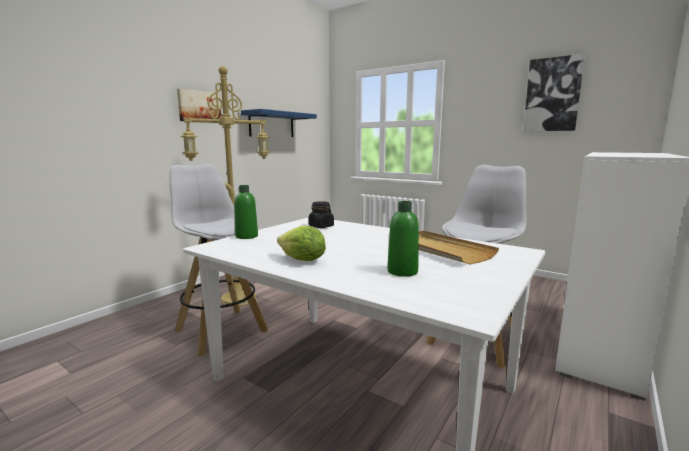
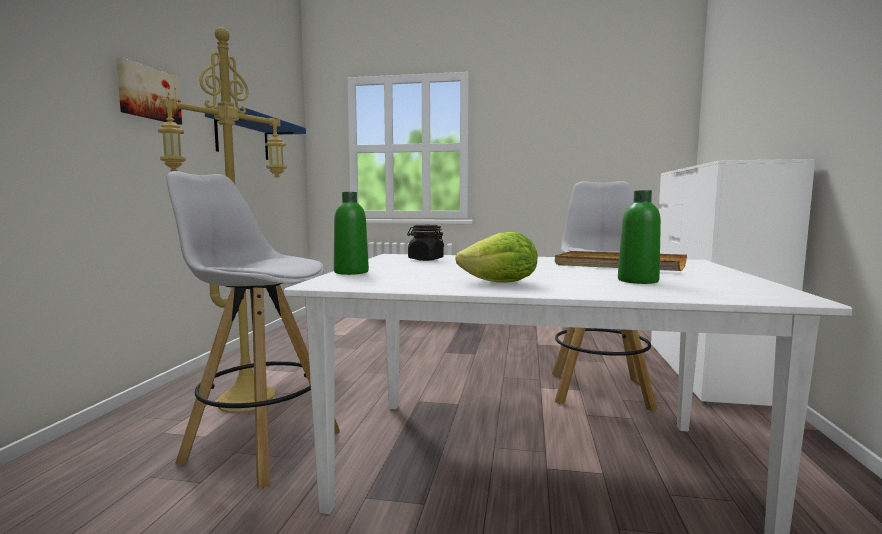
camera: 25 degrees left, 5 degrees down
(552, 95) = (592, 118): picture -> none

